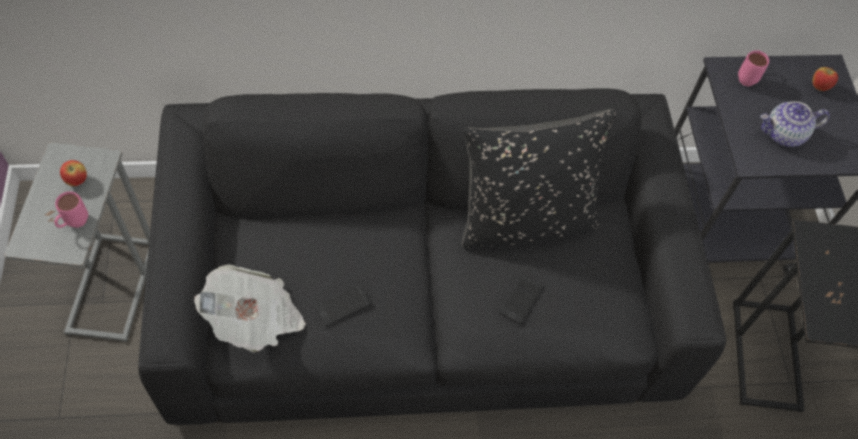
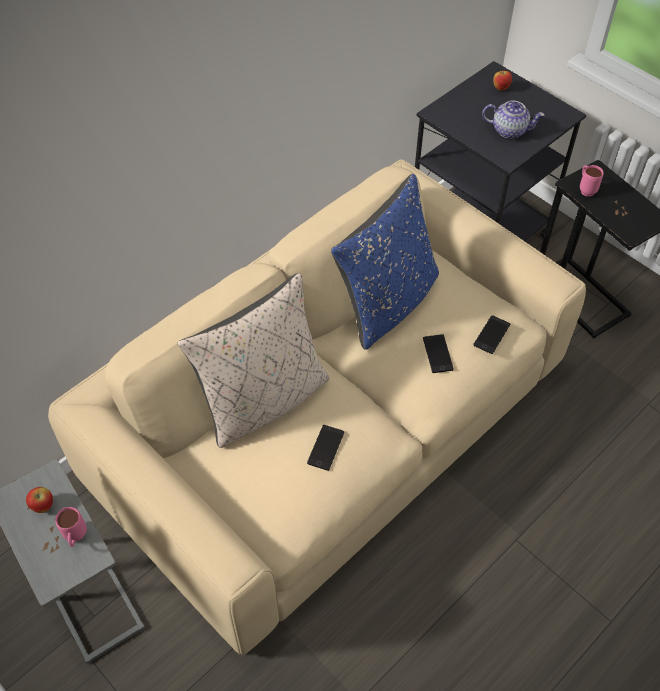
camera: 35 degrees left, 5 degrees down
(255, 319) = (273, 505): newspaper -> none
(337, 226) = (264, 400): none -> beige pillow
(422, 288) = (329, 418): black sofa -> beige sofa
(526, 220) = (388, 303): black pillow -> blue pillow
(590, 320) = (491, 335): none -> phone
(747, 77) = (454, 109): pink mug -> pink mug (585, 189)
(783, 134) = (510, 130): teapot -> teapot turned 120 degrees counterclockwise

